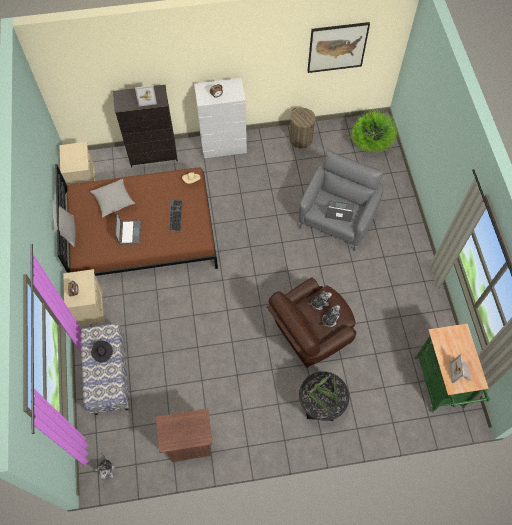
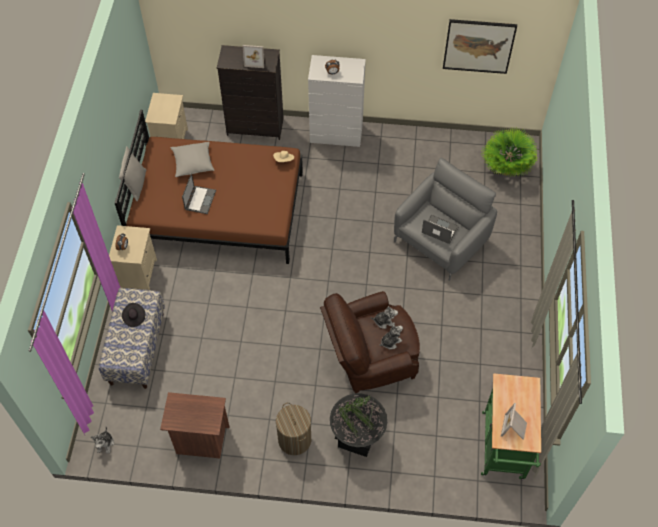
camera: 15 degrees right, 5 degrees down
(175, 215) = (254, 192): keyboard -> none
(301, 139) = (426, 145): laundry basket -> laundry basket (294, 439)

